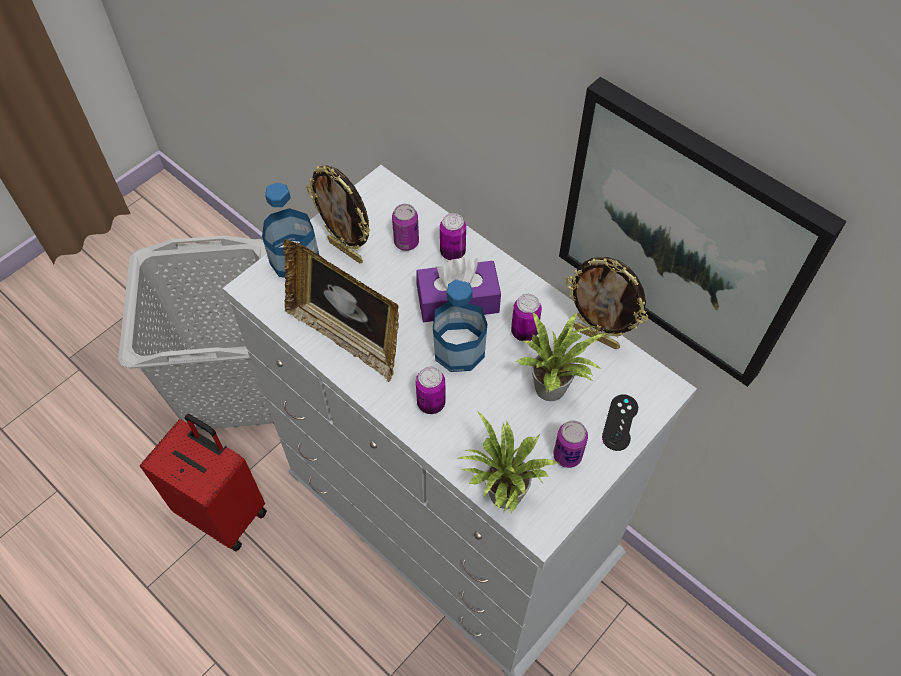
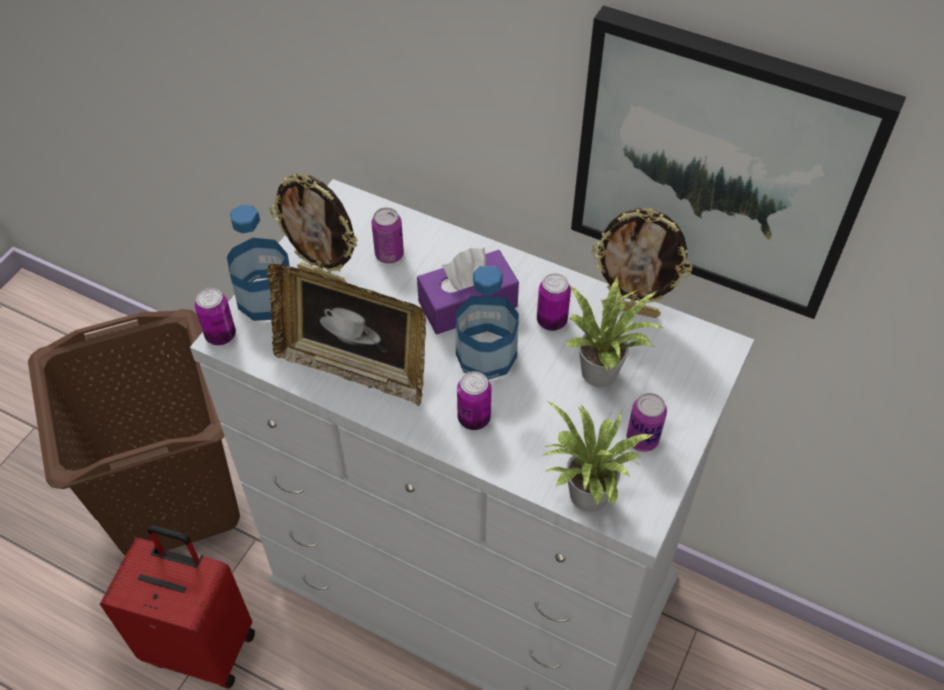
camera: 15 degrees left, 5 degrees down
(234, 386) = (175, 497): grey laundry basket -> brown laundry basket
(452, 252) = (444, 254): can -> can (220, 335)
(620, 422) = (686, 392): black game controller -> none

